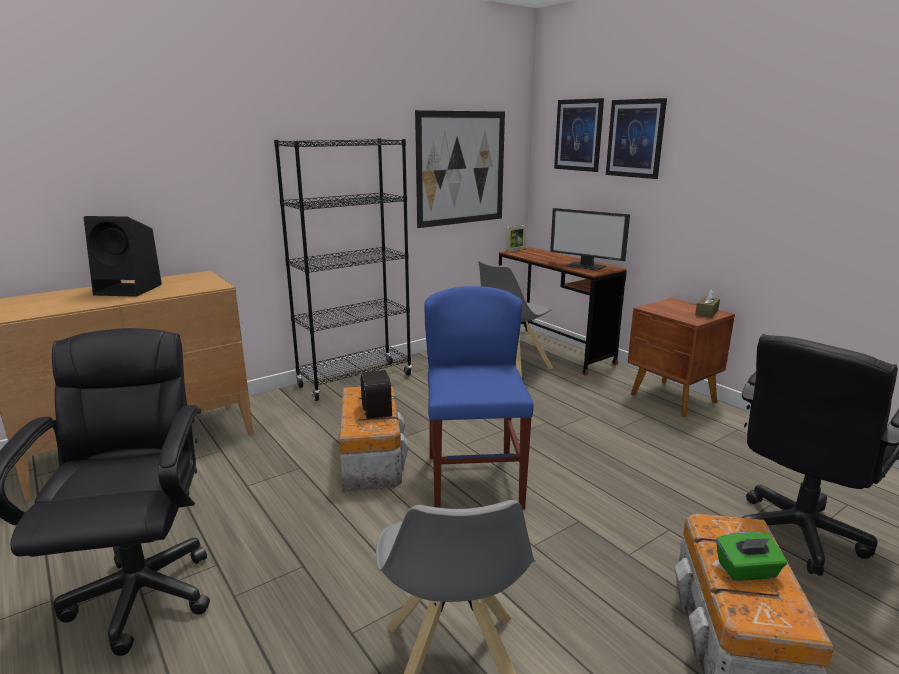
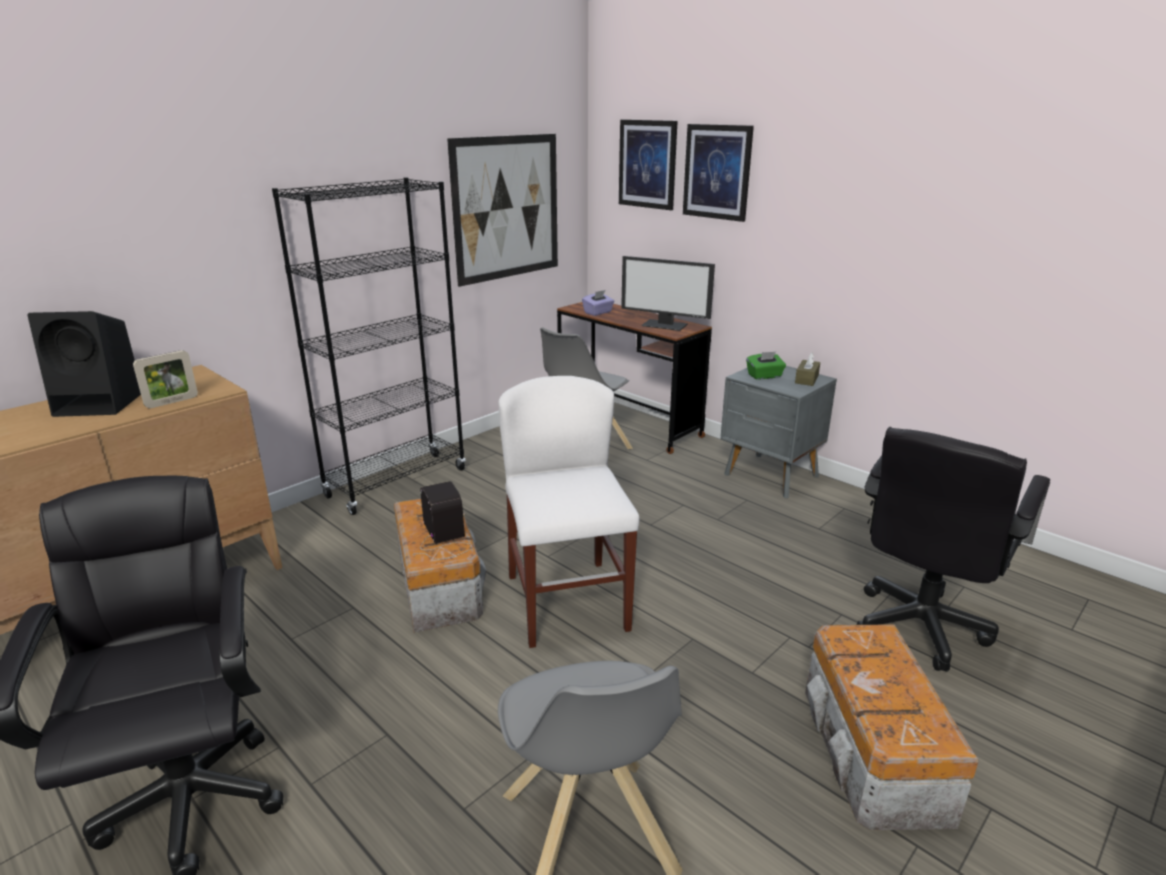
camera: 10 degrees left, 5 degrees up
(474, 481) = (567, 602): blue chair -> white chair
(515, 250) = (576, 304): picture frame -> picture frame (172, 402)
(532, 256) = (598, 312): none -> purple tissue box
(673, 399) = (771, 476): brown nightstand -> grey nightstand
(747, 571) = (886, 686): green tissue box -> green tissue box (764, 376)

